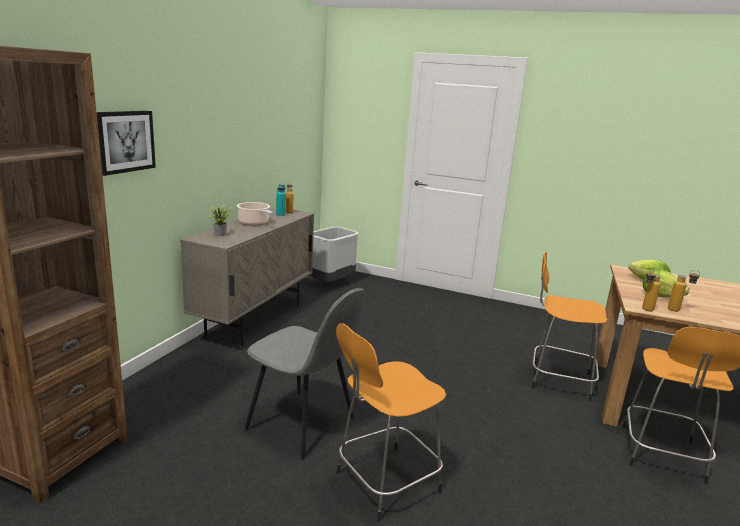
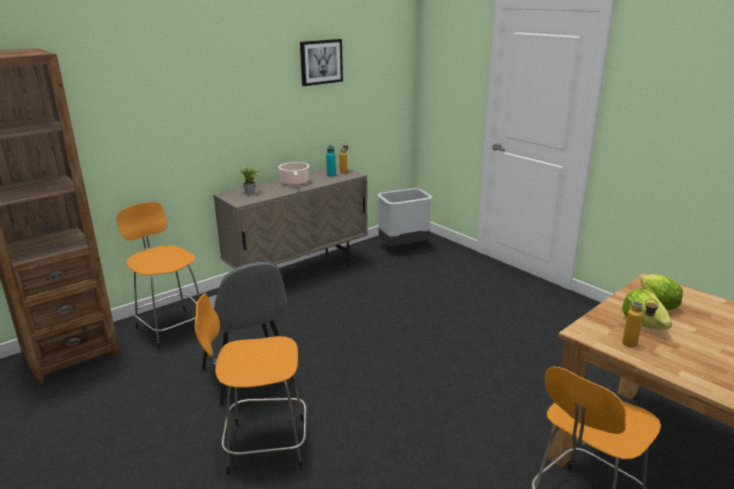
camera: 30 degrees right, 5 degrees up
(124, 141) = (147, 111): picture -> picture (321, 62)
(558, 380) = (547, 398): orange stool -> orange stool (171, 328)
(645, 310) = (585, 337): bottle -> none

